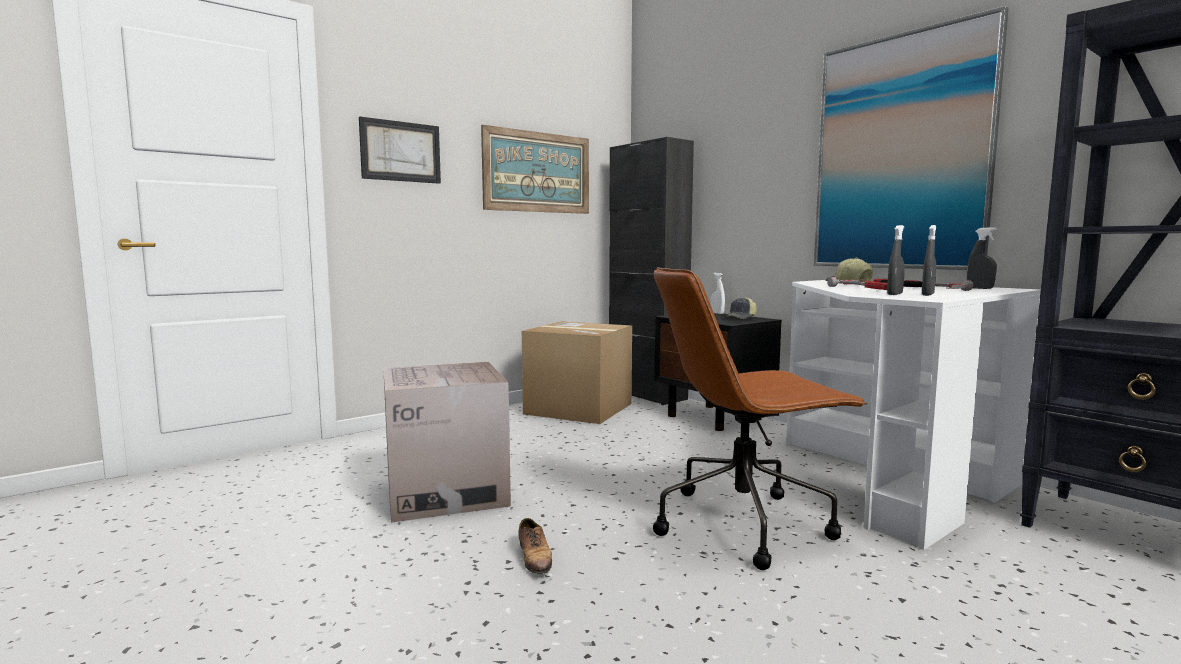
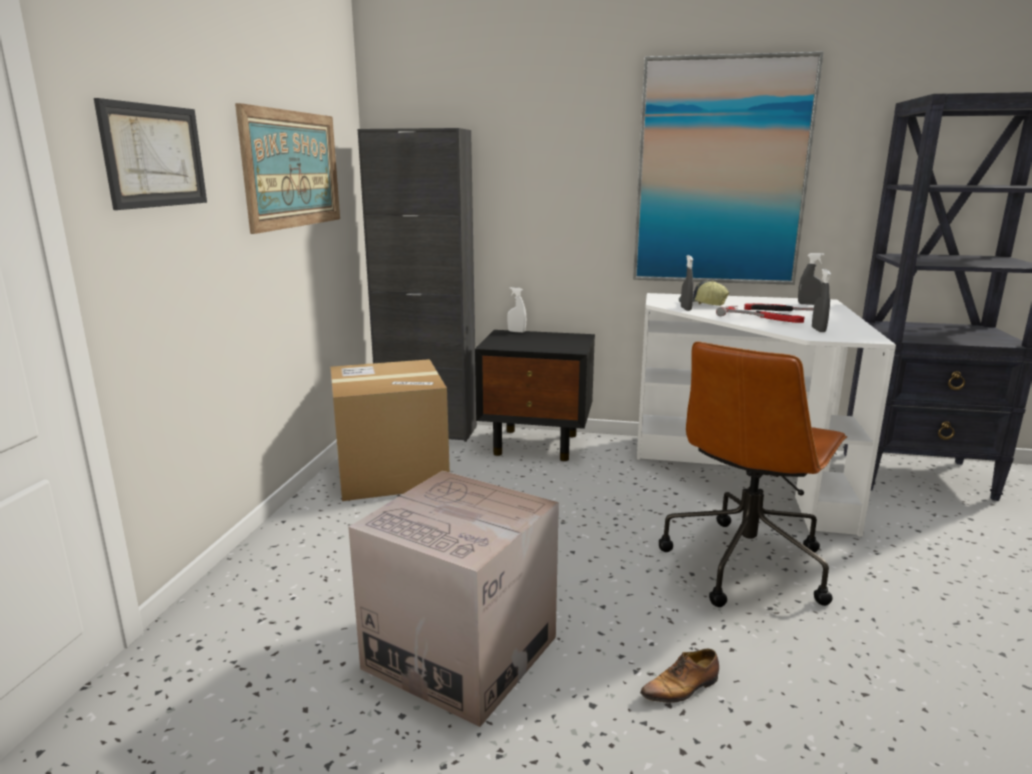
camera: 40 degrees left, 10 degrees up
(535, 558) = (682, 688): shoe -> shoe turned 120 degrees clockwise
(741, 318) = (560, 338): cap -> none
(927, 295) = (837, 327): grey spray bottle -> grey spray bottle (686, 309)

